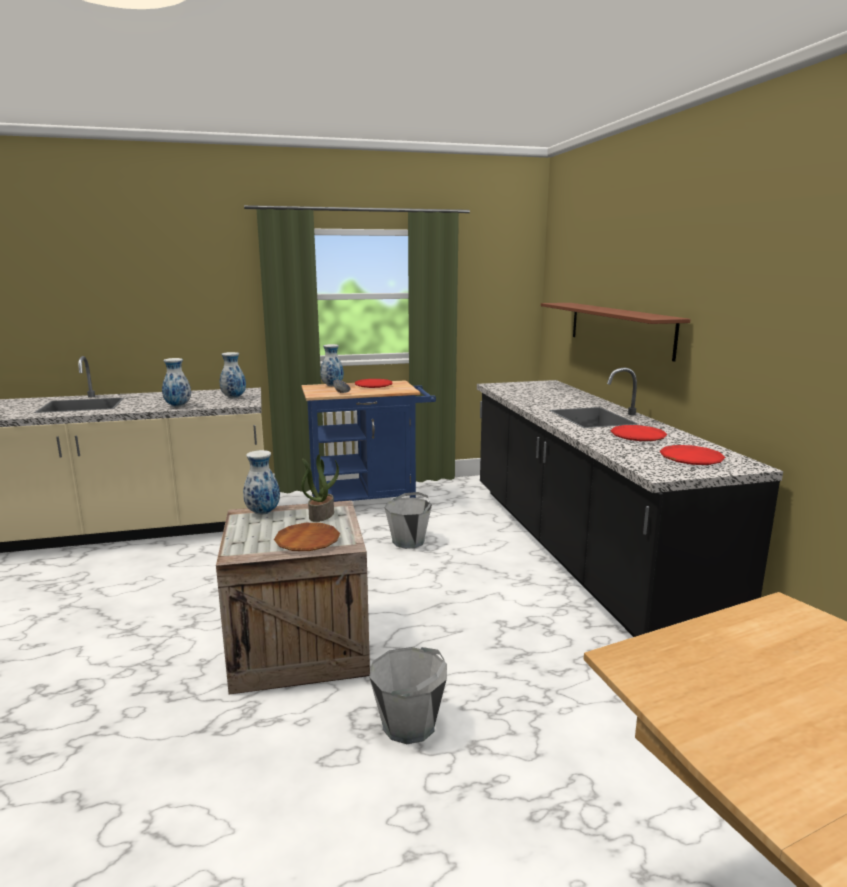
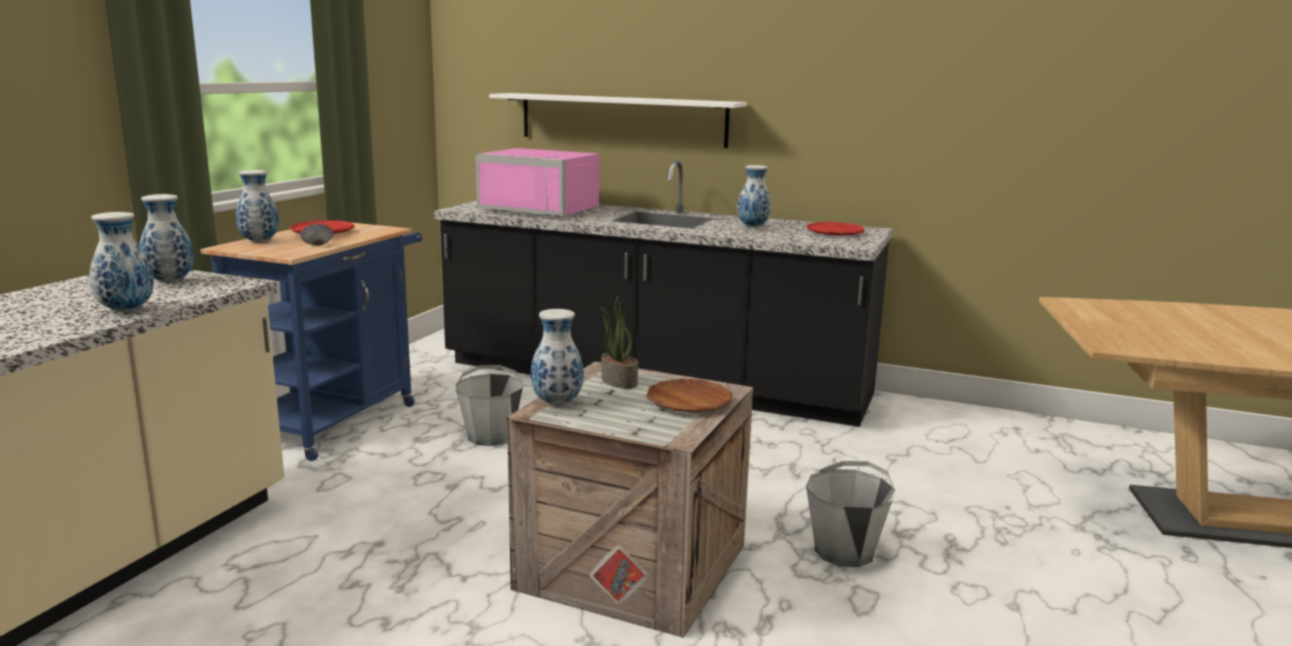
camera: 55 degrees left, 0 degrees up
(542, 394) = (544, 209): none -> pink microwave
(619, 328) = (622, 119): brown shelf -> white shelf
(638, 437) = (752, 227): red plate -> vase

